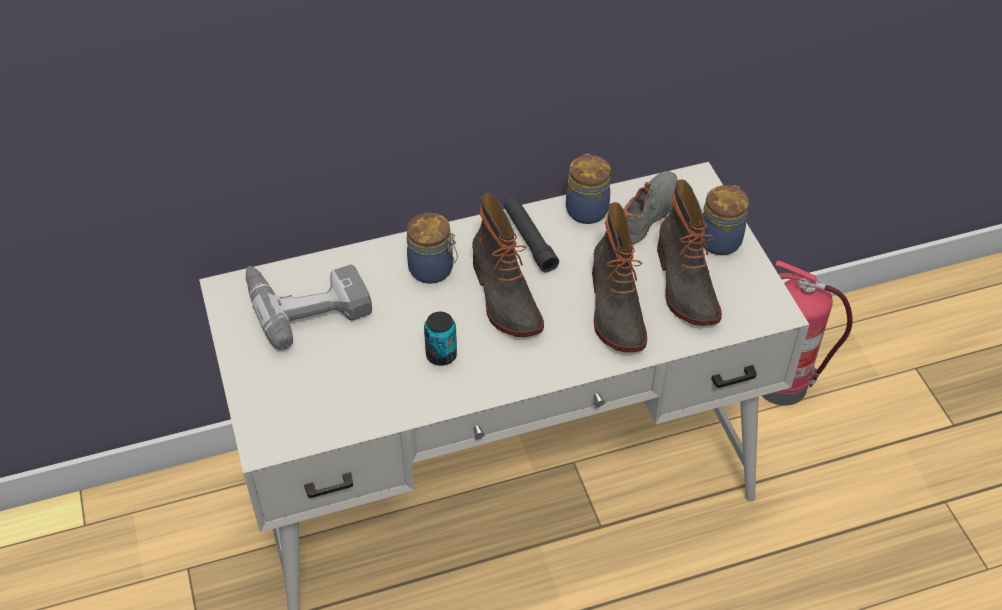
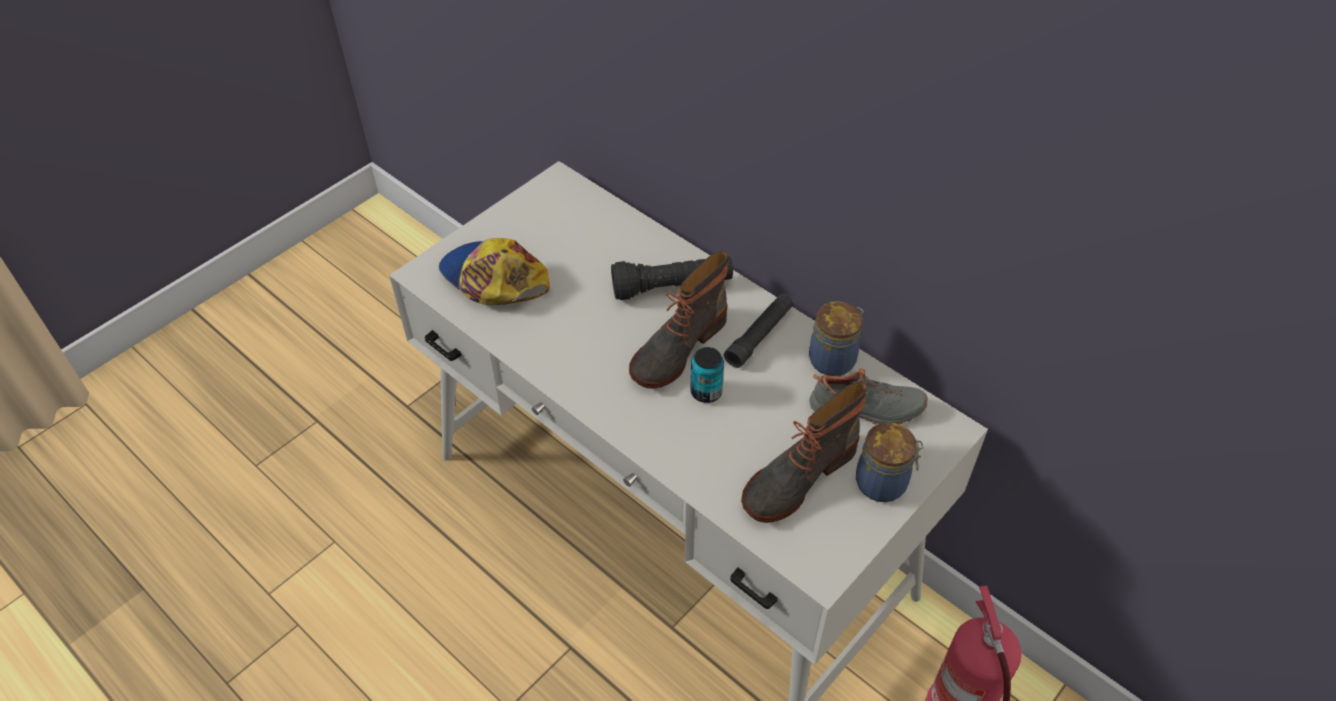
camera: 60 degrees right, 0 degrees up
(307, 301) = (579, 228): power drill -> none
(319, 391) = (493, 279): none -> cap
(433, 270) = (672, 287): jar -> black flashlight
(441, 355) = (581, 336): can -> can (706, 392)
(614, 308) = (723, 433): boot -> none

